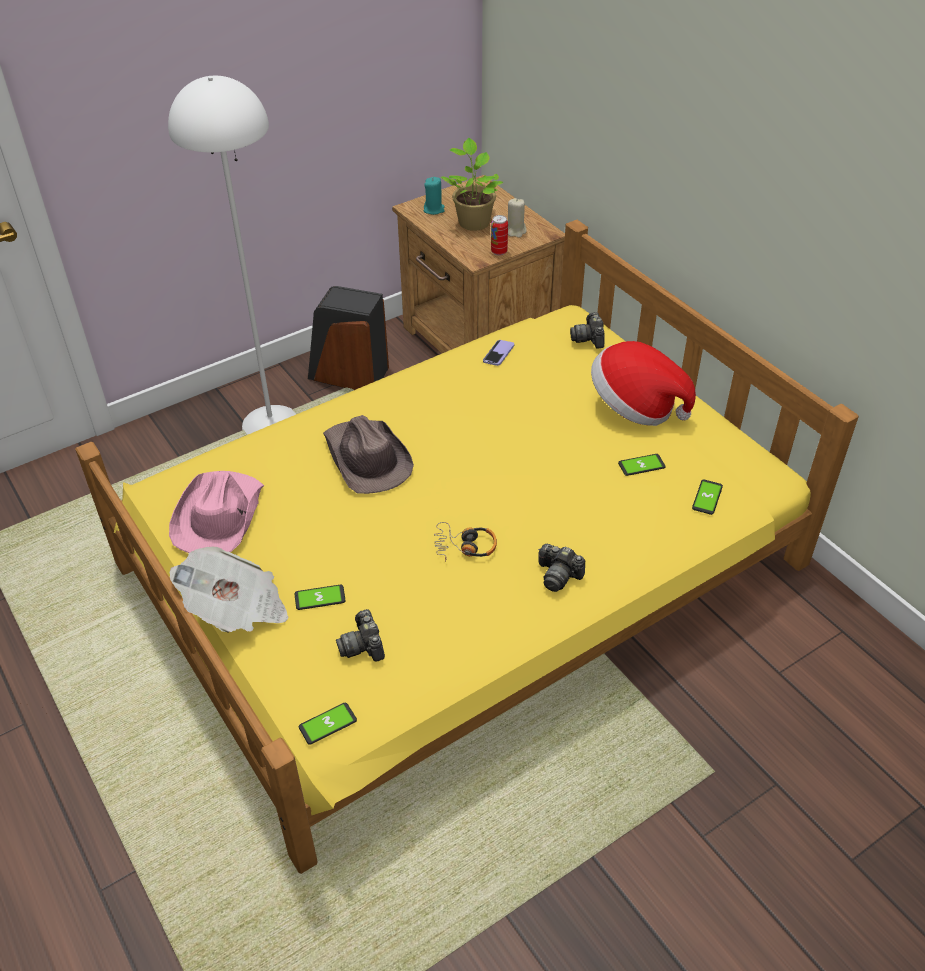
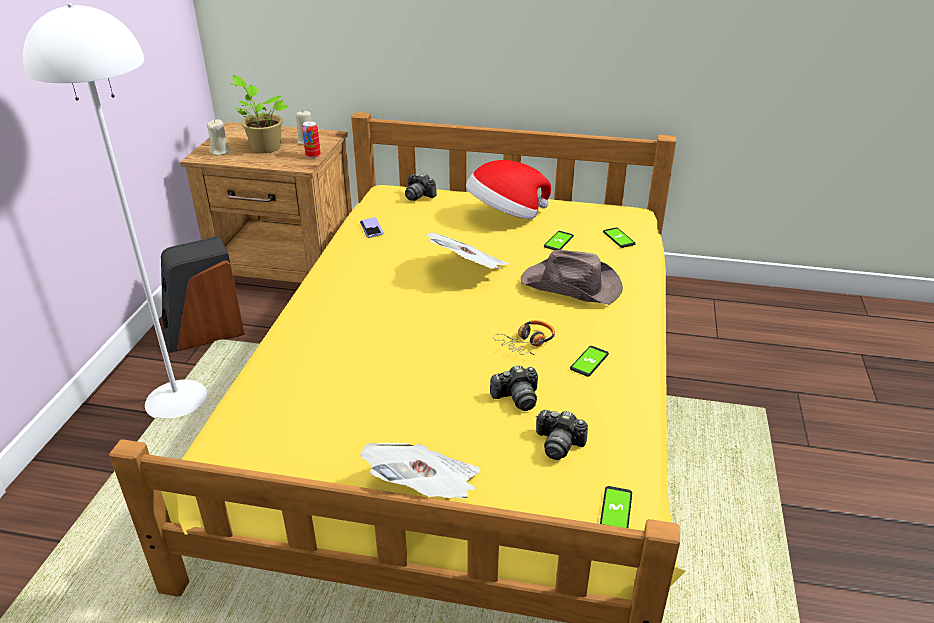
camera: 45 degrees left, 10 degrees down
(218, 516) = (305, 440): pink hat -> none
(320, 598) = (479, 437): phone -> phone (589, 361)
(366, 458) = (372, 333): brown hat -> brown hat (572, 286)
(434, 209) = (220, 151): turquoise candle -> beige candle
(517, 446) = (468, 270): none -> newspaper
(558, 575) = (608, 323): camera -> camera (516, 398)

